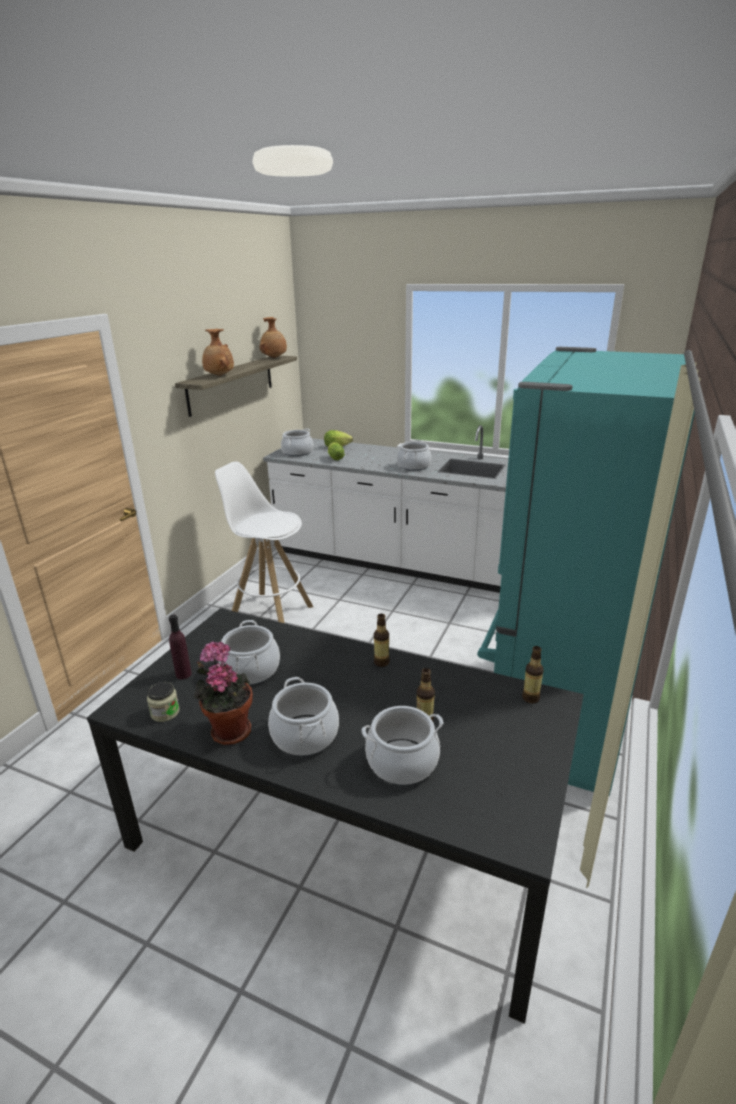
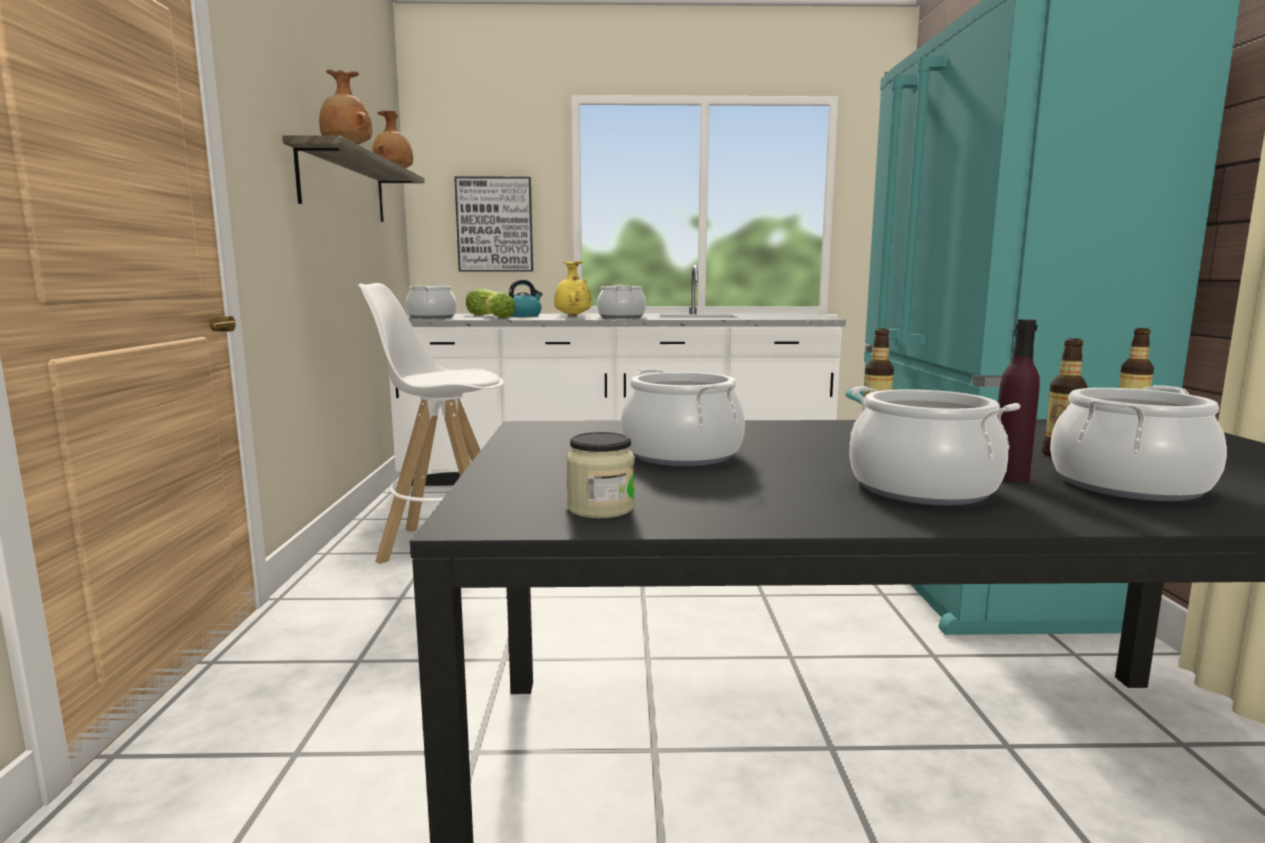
camera: 25 degrees left, 15 degrees down
(183, 674) = (557, 472): purple bottle -> purple bottle (1009, 477)
(229, 730) = (776, 504): potted plant -> none
(353, 377) = (495, 225): none -> picture
(356, 454) = (523, 316): none -> kettle
(385, 458) = (572, 316): none -> yellow vase

